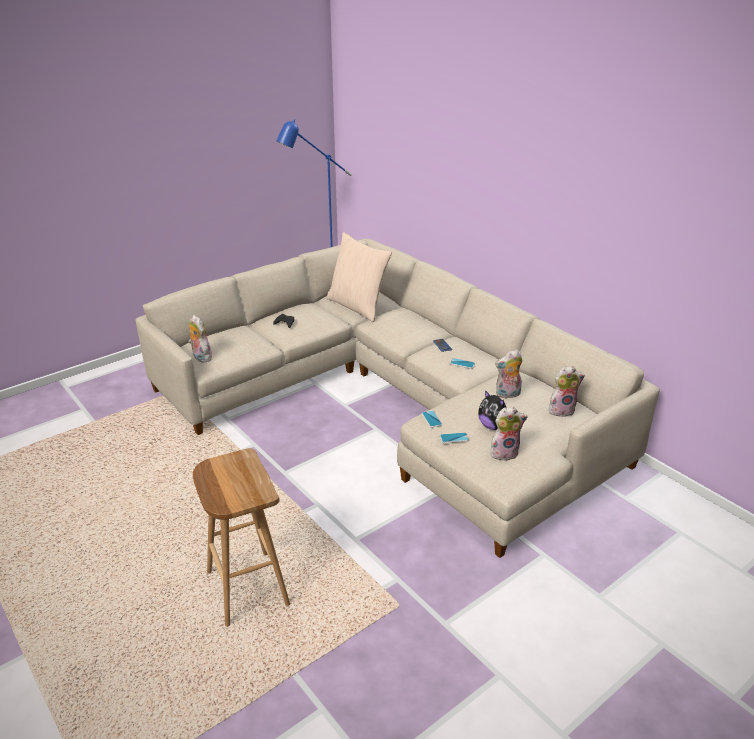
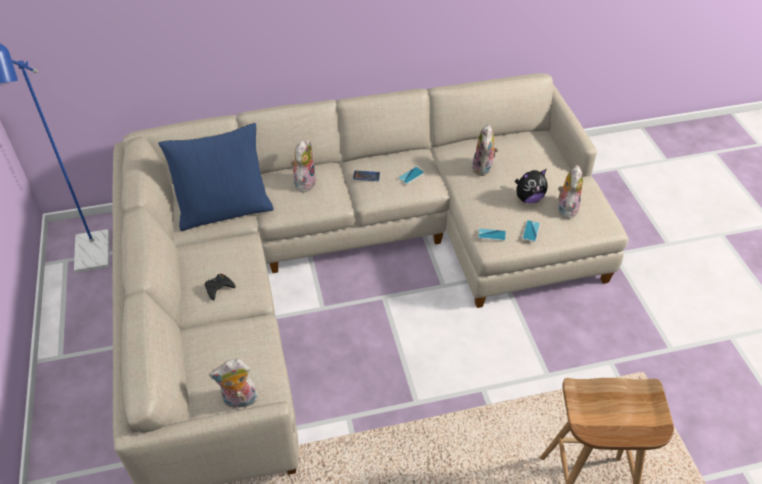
camera: 65 degrees left, 15 degrees up
(358, 306) = (224, 210): beige pillow -> blue pillow
(562, 410) = (524, 147): plush toy -> plush toy (304, 182)

